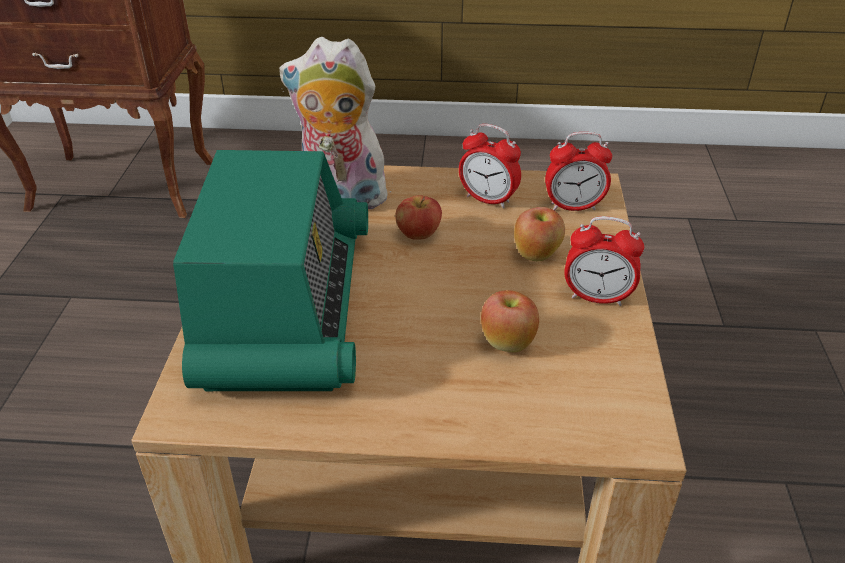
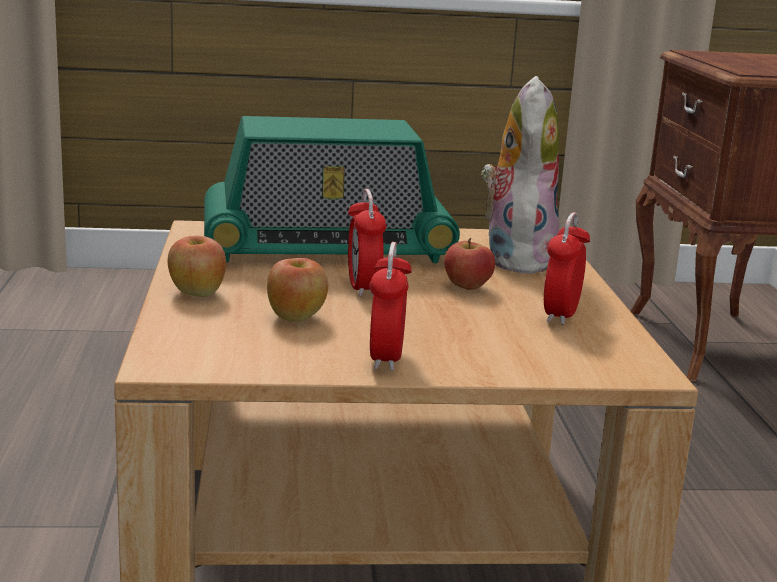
camera: 80 degrees right, 20 degrees down
(537, 255) = (458, 334): apple -> apple (197, 293)
(573, 207) = (578, 357): alarm clock -> alarm clock (363, 288)

